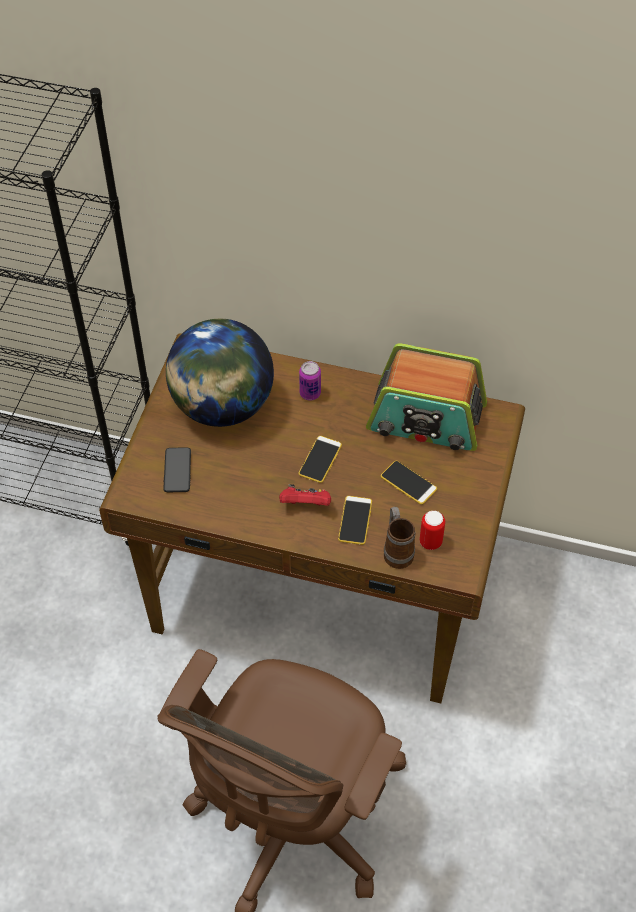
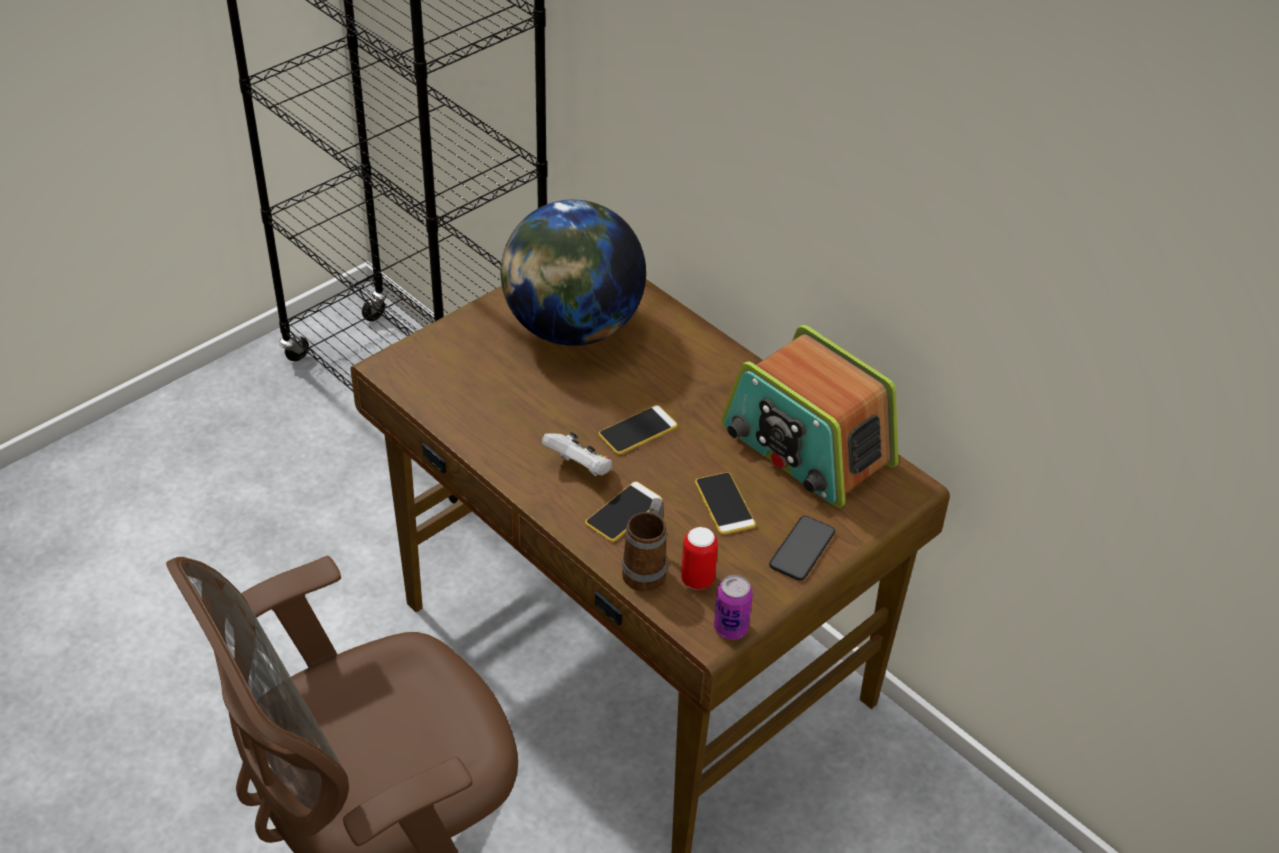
camera: 30 degrees right, 10 degrees down
(177, 470) = (465, 367): phone -> phone (802, 549)
(306, 505) = (579, 468): red game controller -> white game controller
(310, 393) = (685, 359): can -> can (730, 628)

